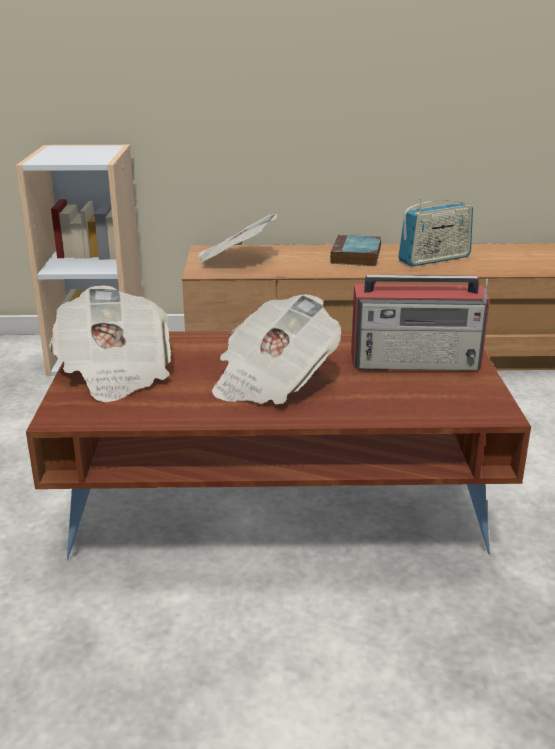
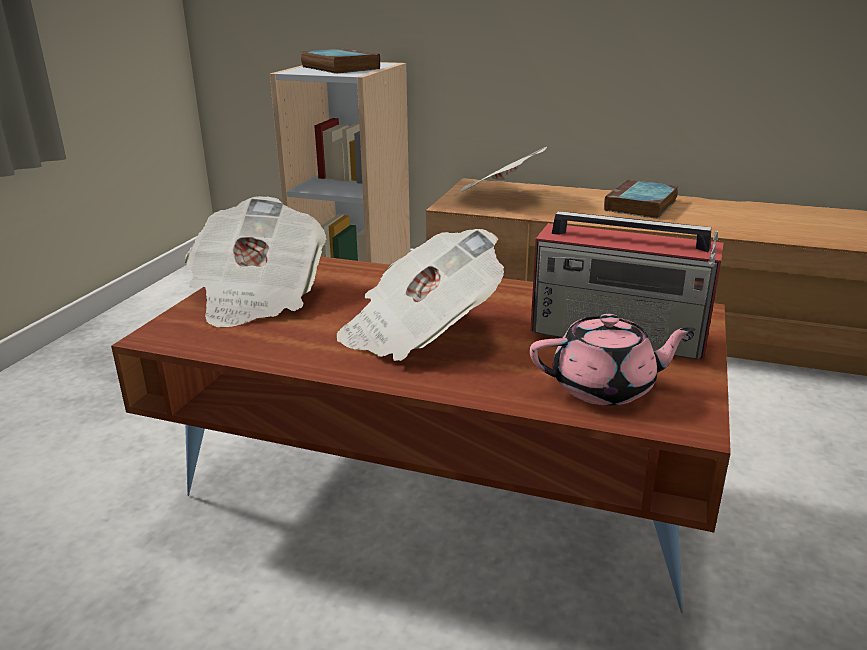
camera: 20 degrees right, 0 degrees up
(75, 154) = (338, 68): none -> book
(431, 399) = (605, 388): none -> pink teapot
(434, 259) = (738, 218): radio -> none

